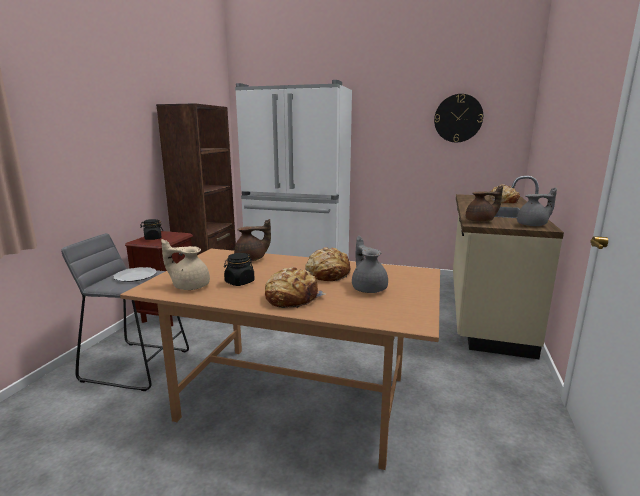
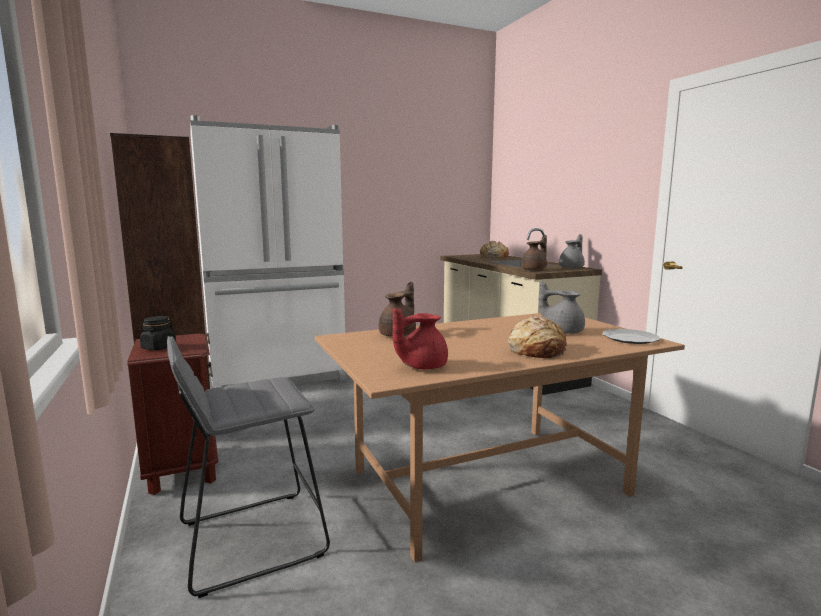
camera: 40 degrees left, 5 degrees down
(135, 276) = (255, 391): plate -> plate (629, 338)
(190, 286) = (421, 366): beige teapot -> red teapot
(239, 282) = (456, 352): black jar -> none
(328, 273) = (502, 329): bread -> none
(458, 118) = (431, 177): wall clock -> none

